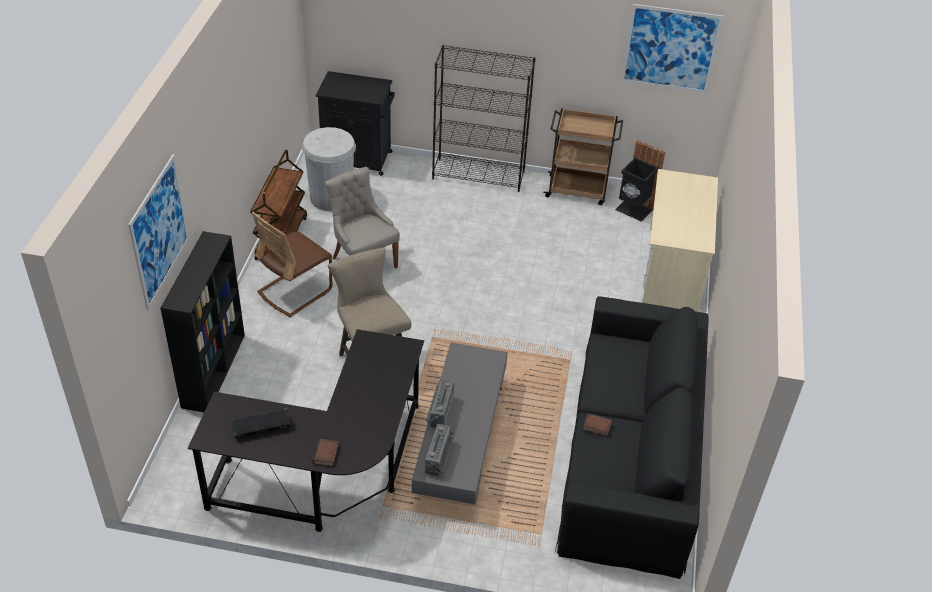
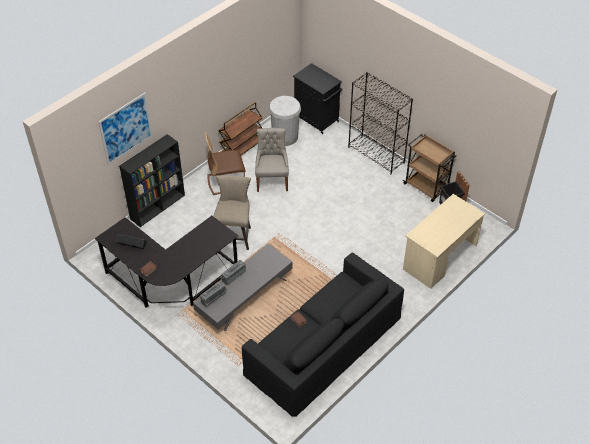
camera: 35 degrees right, 5 degrees up
(670, 49) = (485, 123): picture -> none

